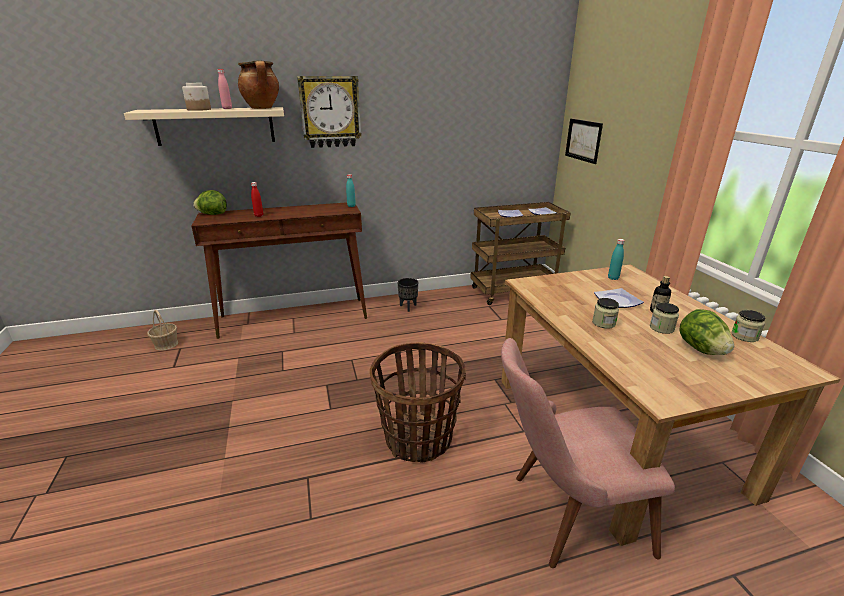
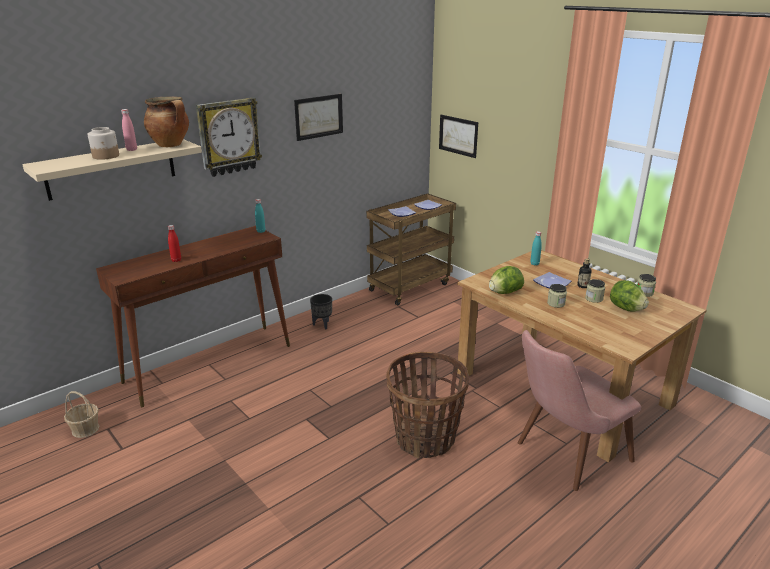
camera: 25 degrees left, 0 degrees up
(212, 214) = (118, 267): lettuce -> lettuce (504, 292)
(428, 104) = (319, 116): none -> picture

